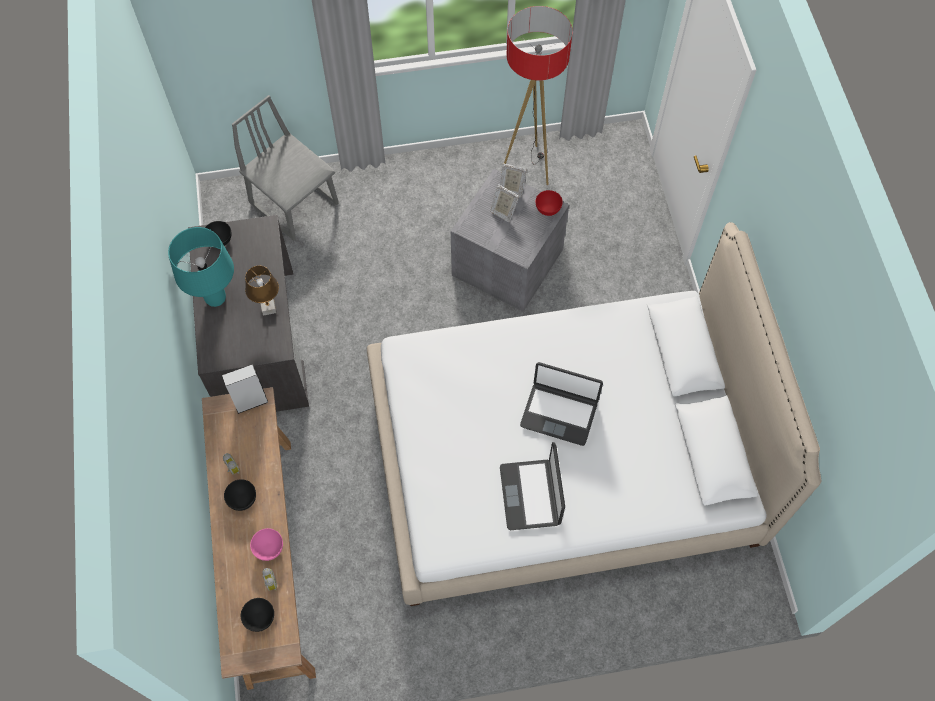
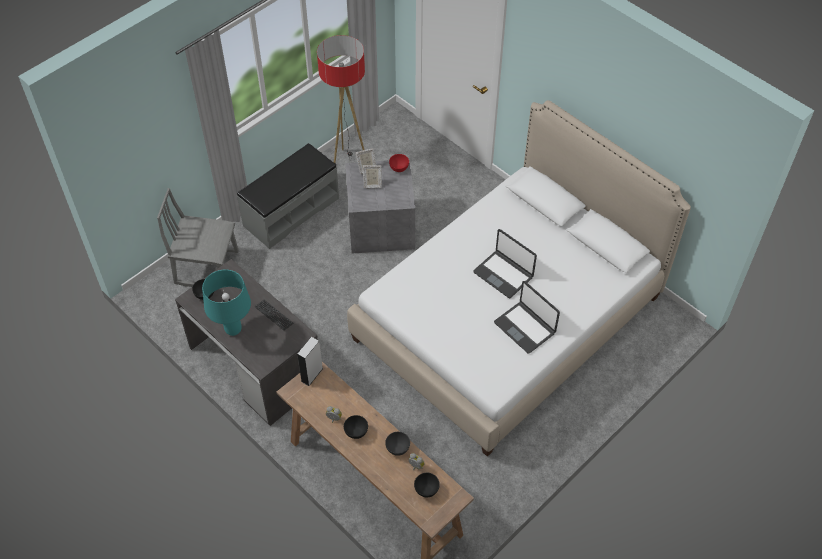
camera: 35 degrees left, 10 degrees down
(268, 308) = (274, 315): brown table lamp -> keyboard
(269, 548) = (397, 448): pink bowl -> grey bowl
(426, 188) = (291, 211): none -> grey bench
(559, 413) = (503, 274): laptop -> laptop turned 60 degrees clockwise

